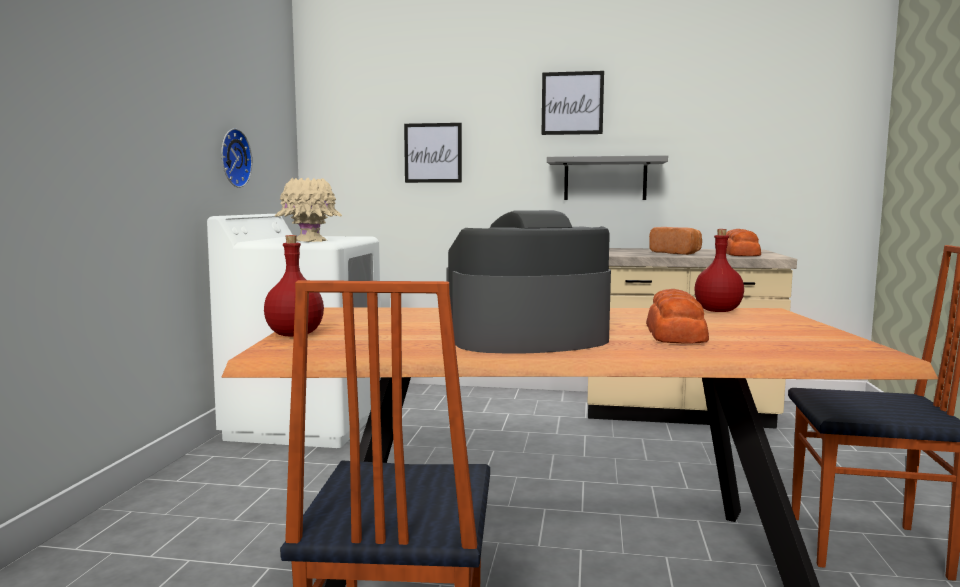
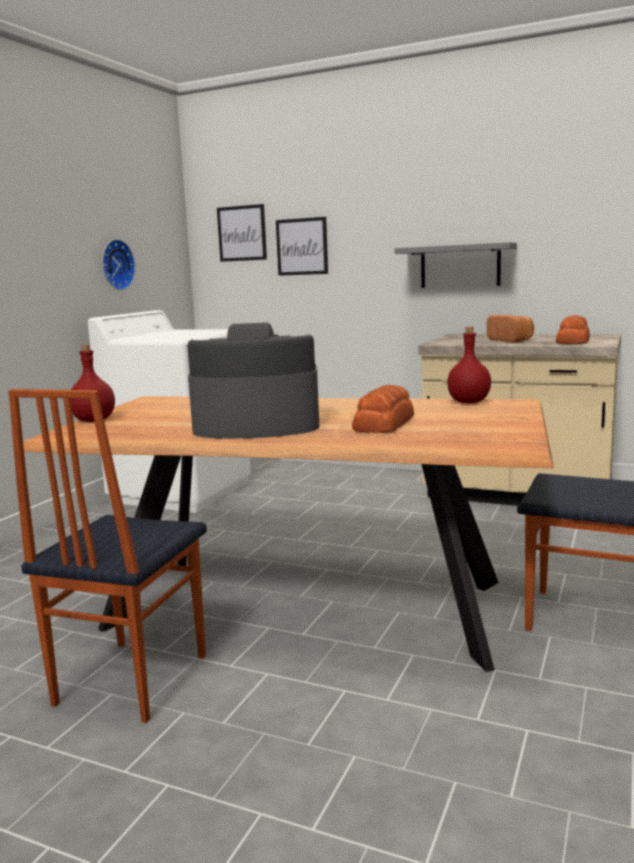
camera: 15 degrees right, 5 degrees up
(309, 241) = (168, 337): beige vase -> none
(572, 103) = (427, 192): picture -> picture (242, 233)

